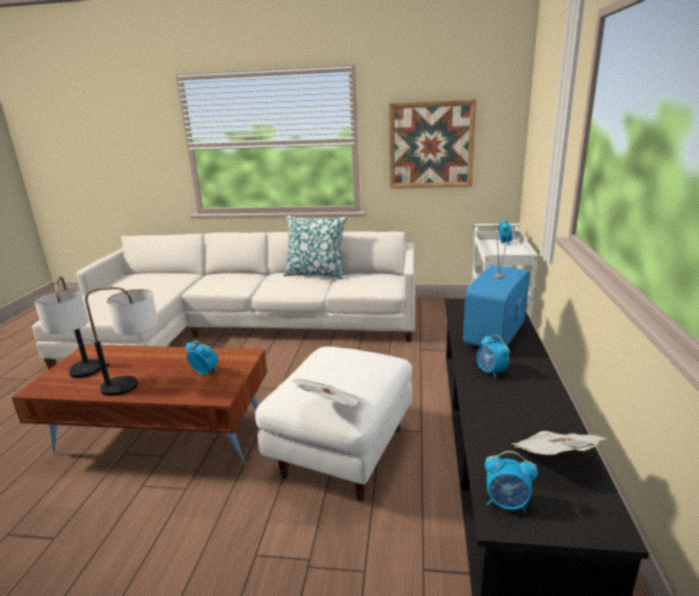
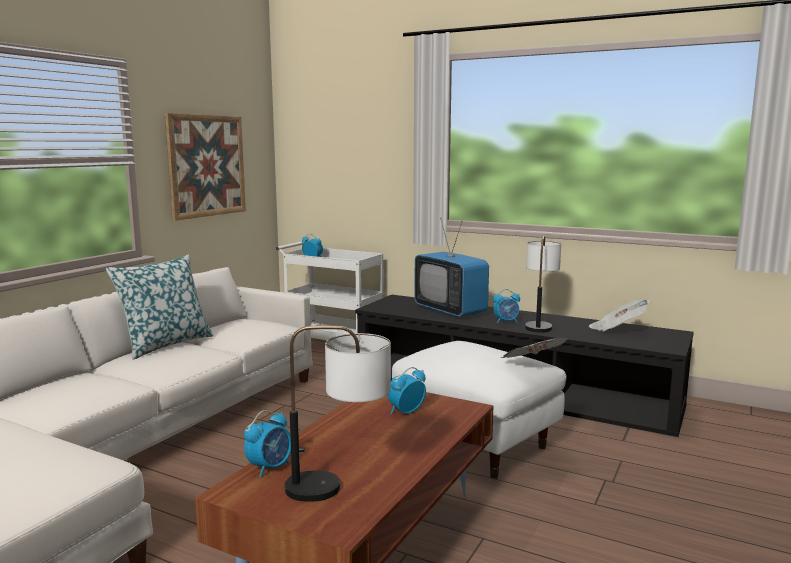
camera: 70 degrees left, 10 degrees down
(137, 386) = (405, 449): table lamp -> table lamp (539, 324)
(507, 503) = (656, 345): alarm clock -> alarm clock (270, 467)

